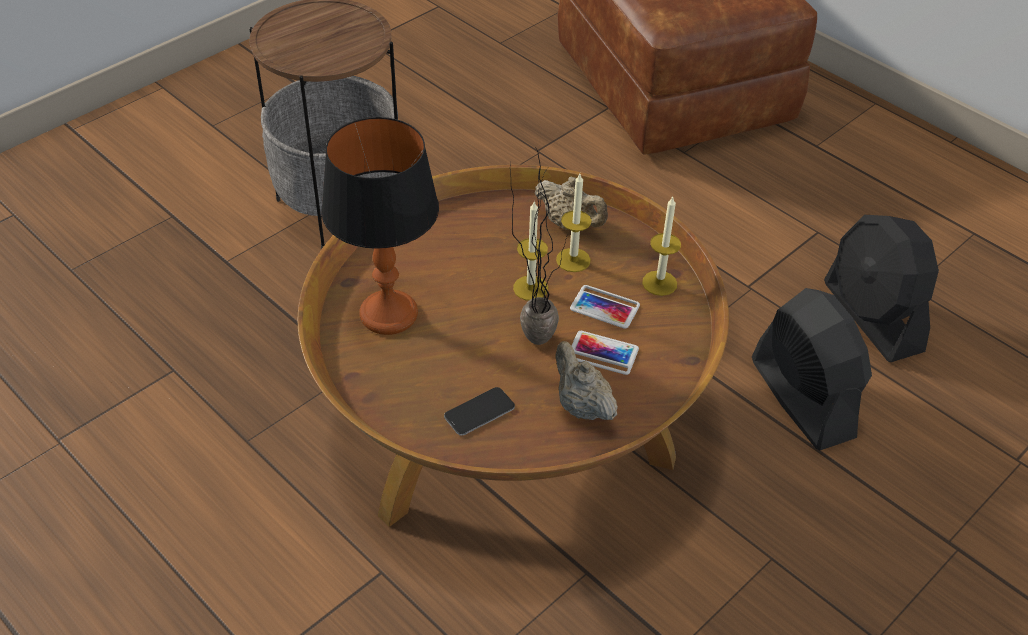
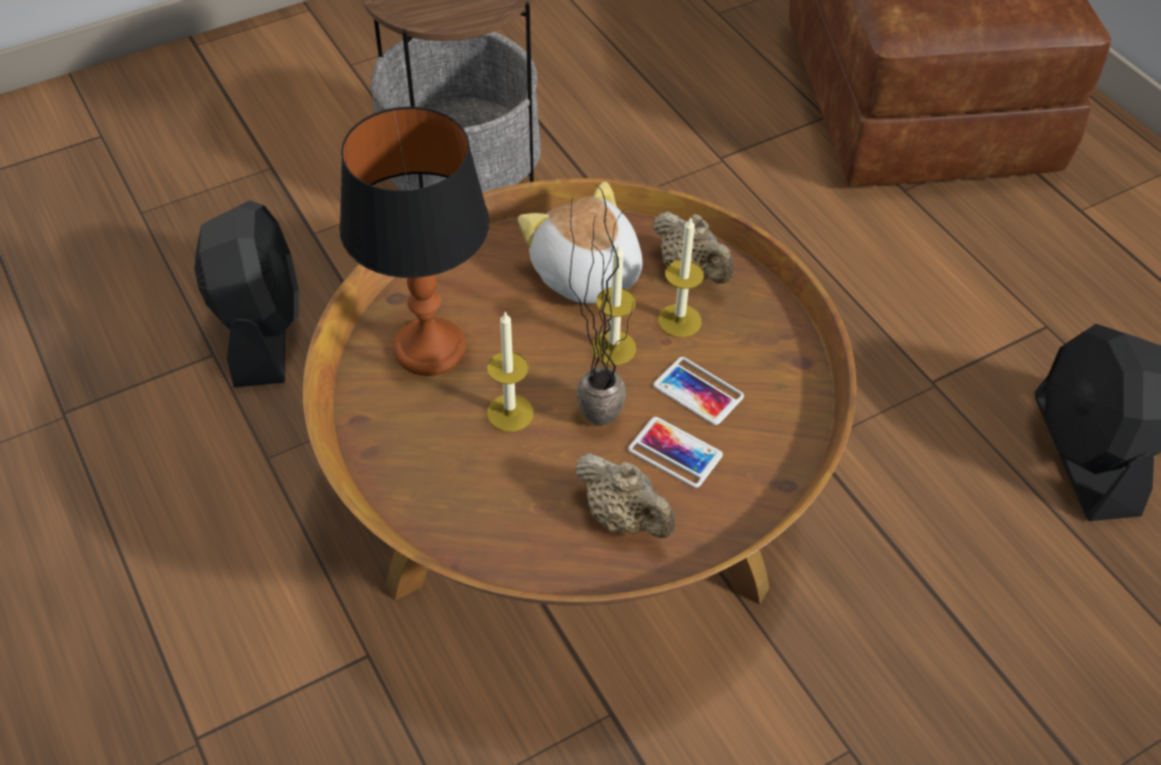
camera: 15 degrees right, 5 degrees up
(479, 412) = (495, 499): phone -> none
(490, 240) = (585, 275): none -> plush toy
(581, 406) = (624, 518): beige teapot -> beige teapot turned 150 degrees clockwise
(659, 283) = (779, 372): candle -> candle (510, 413)
(802, 398) = (956, 544): black fan -> black fan (261, 329)

